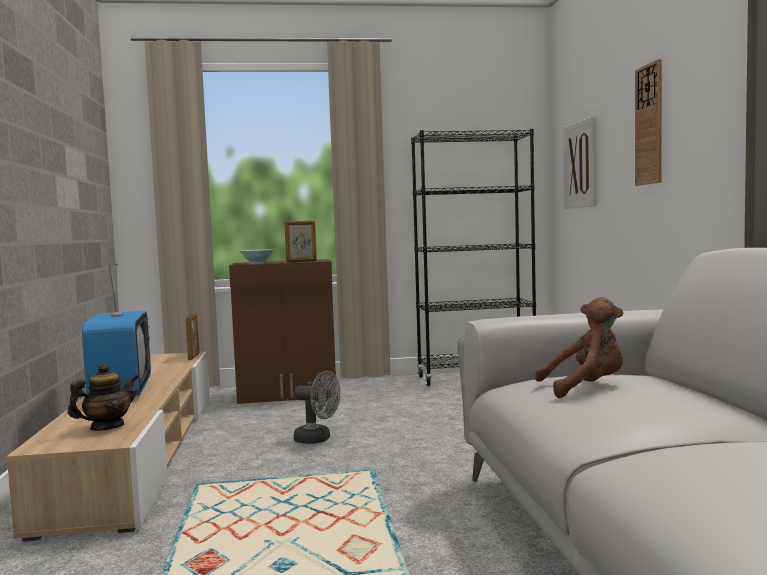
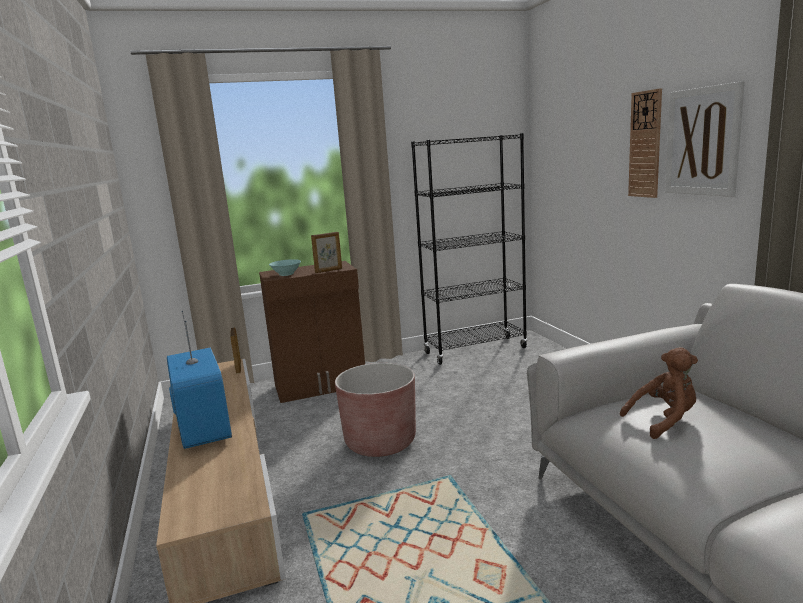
camera: 10 degrees left, 10 degrees up
(107, 427) = (228, 487): teapot -> none
(318, 439) = (380, 442): grey fan -> brown planter
(580, 165) = (564, 165): picture -> picture (702, 141)

